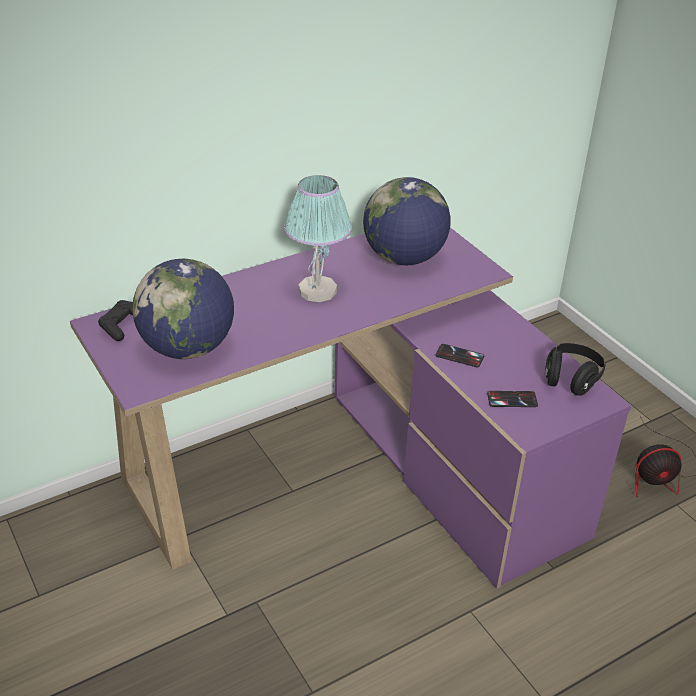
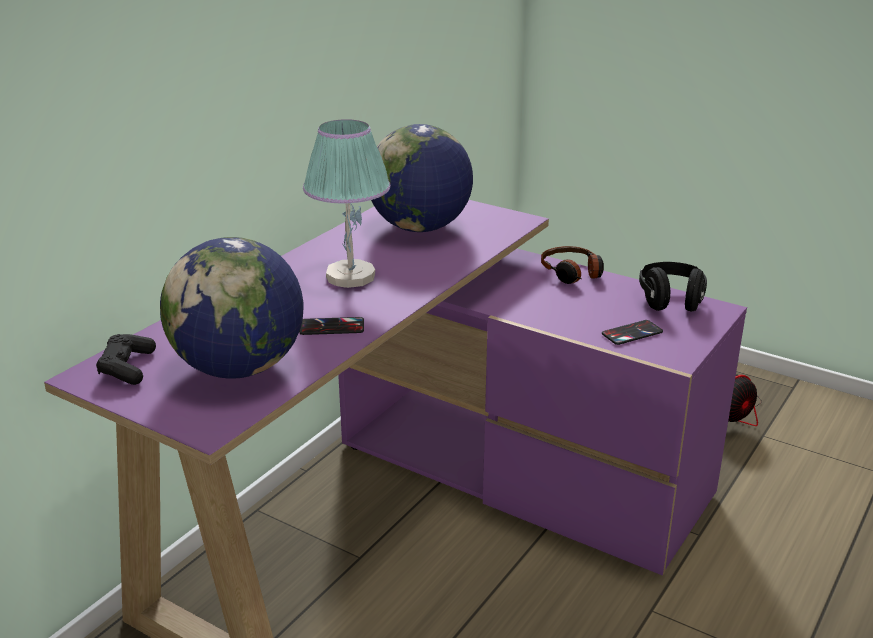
camera: 25 degrees left, 10 degrees down
(459, 356) = (541, 310): phone -> phone (332, 327)
(514, 328) = (572, 273): none -> headphones

